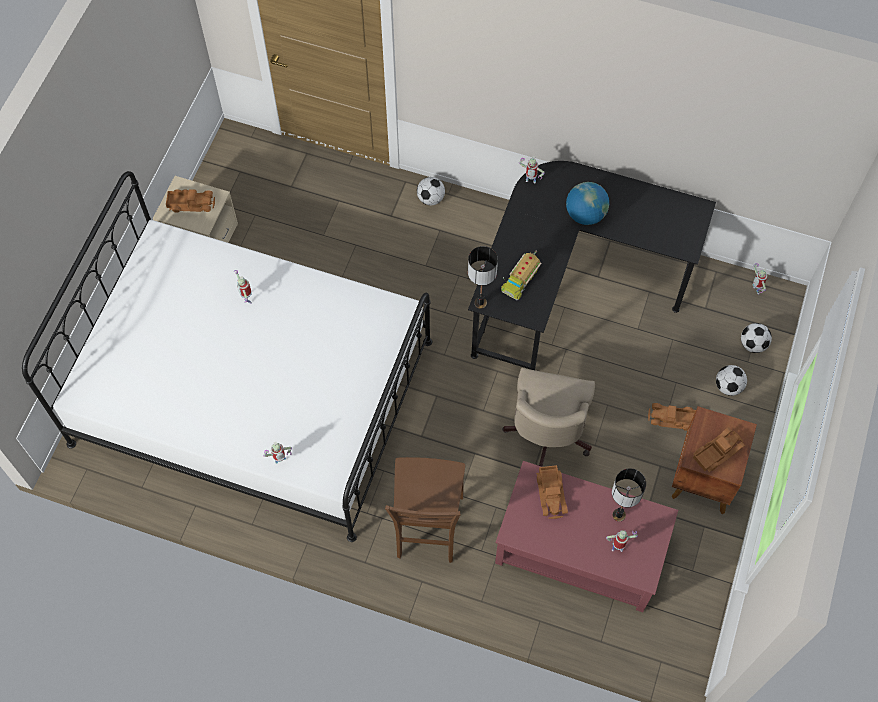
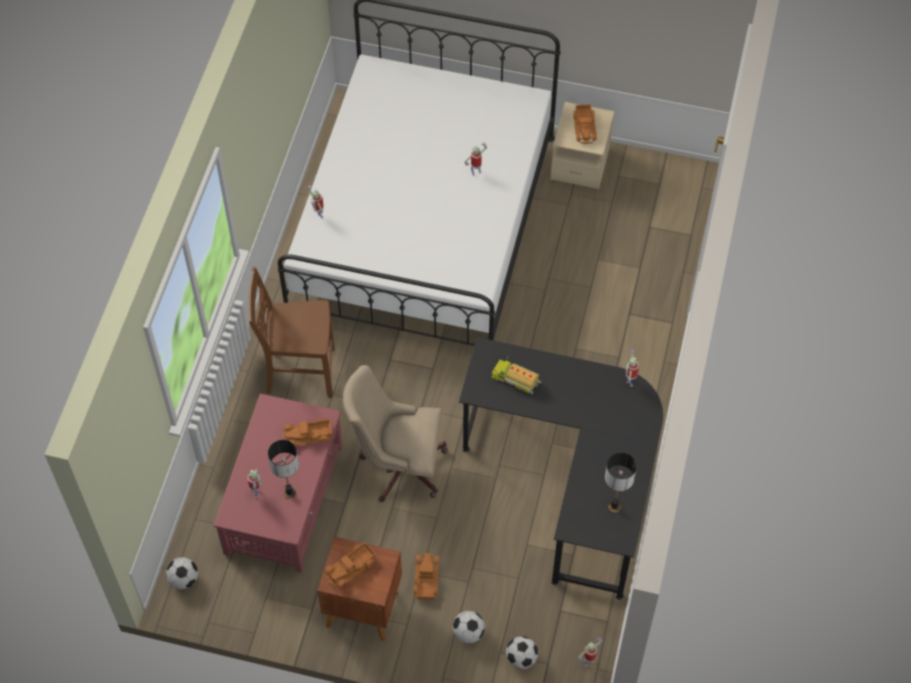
camera: 85 degrees right, 5 degrees down
(430, 198) = (655, 346): football -> football (184, 579)
(480, 303) = (485, 346): table lamp -> table lamp (614, 506)
(585, 214) = (598, 432): globe -> none
(716, 451) = (351, 568): toy truck -> toy truck turned 90 degrees clockwise

